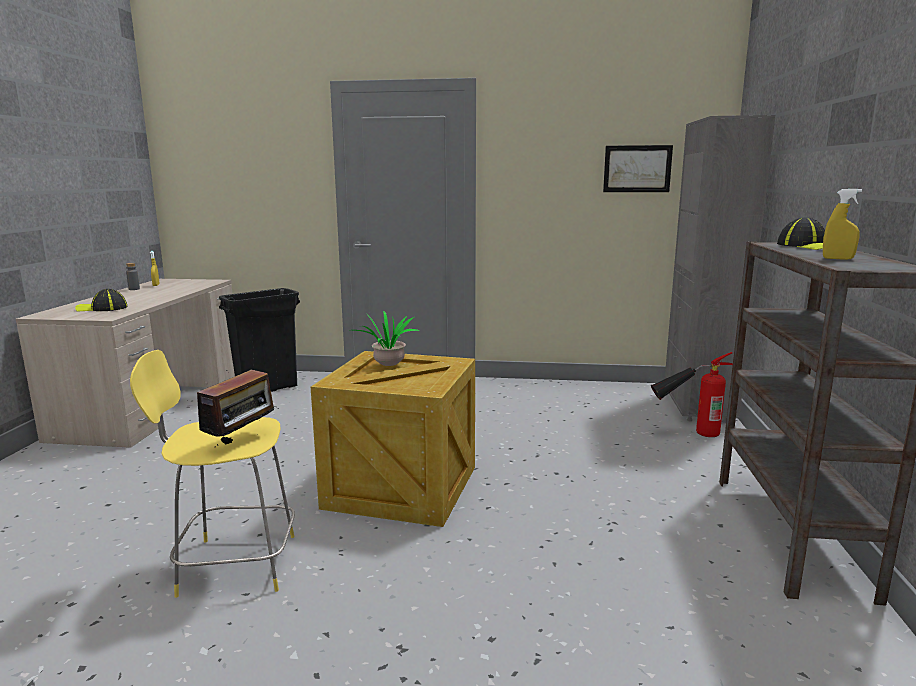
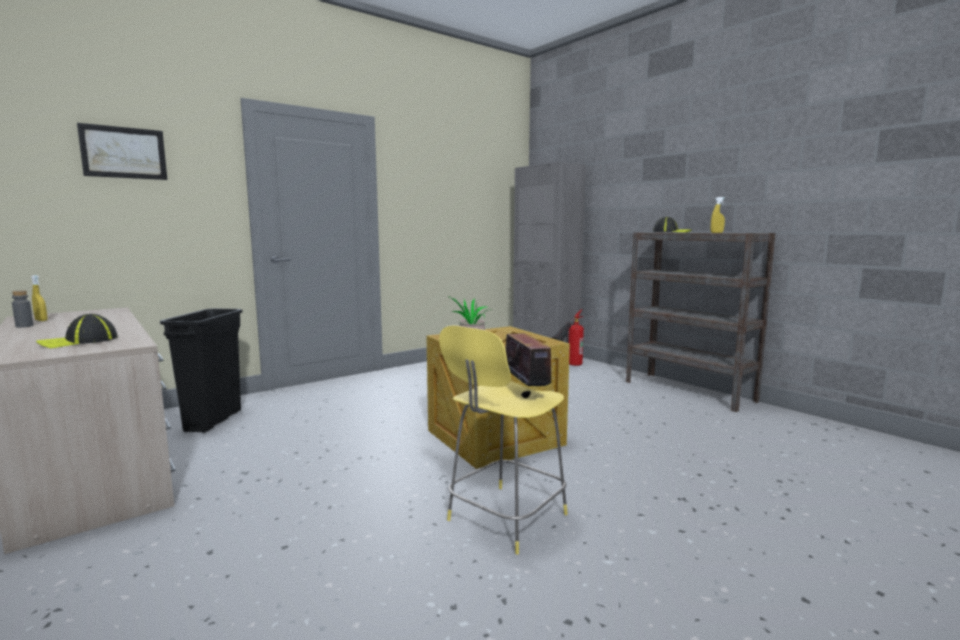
camera: 45 degrees left, 5 degrees down
(637, 169) = (481, 197): picture -> picture (124, 152)

